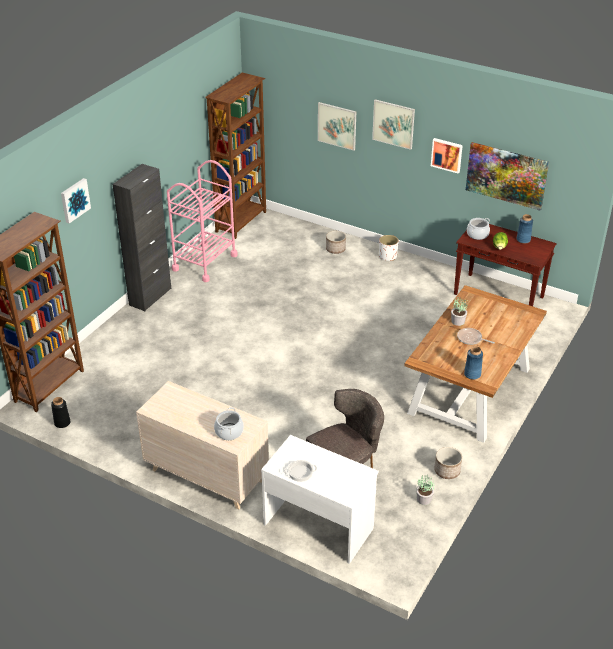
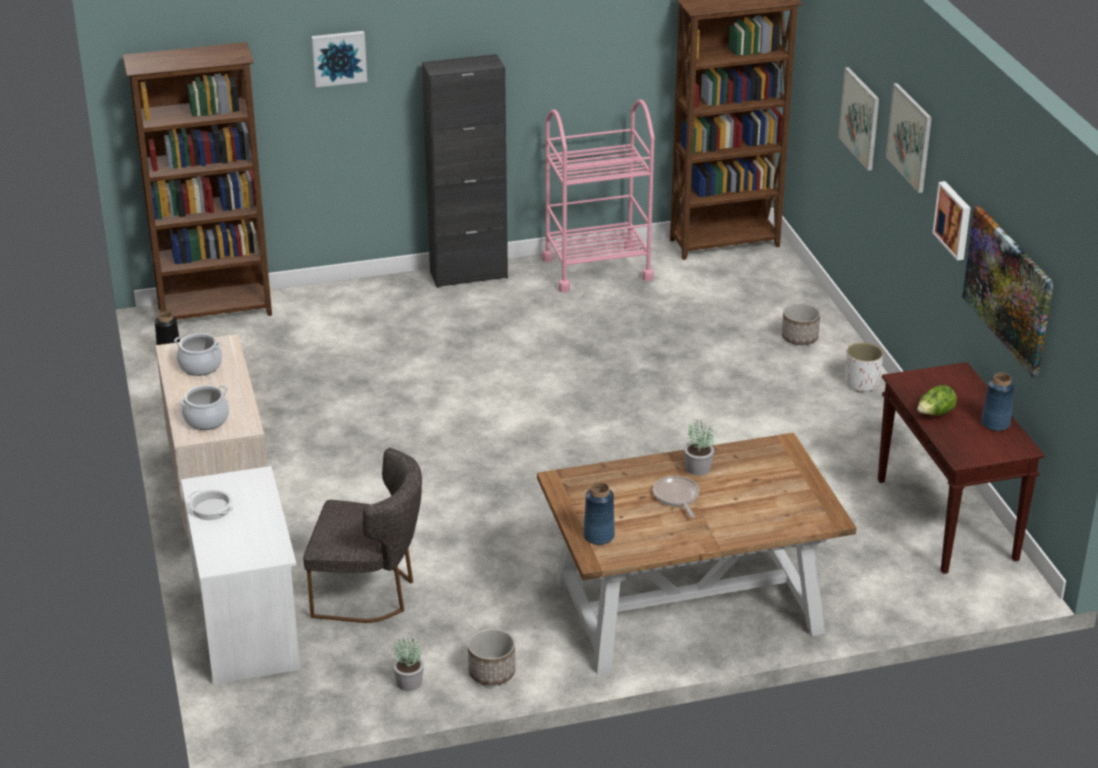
camera: 45 degrees right, 5 degrees down
(477, 235) = (932, 382): cooking pot -> cooking pot (200, 366)

